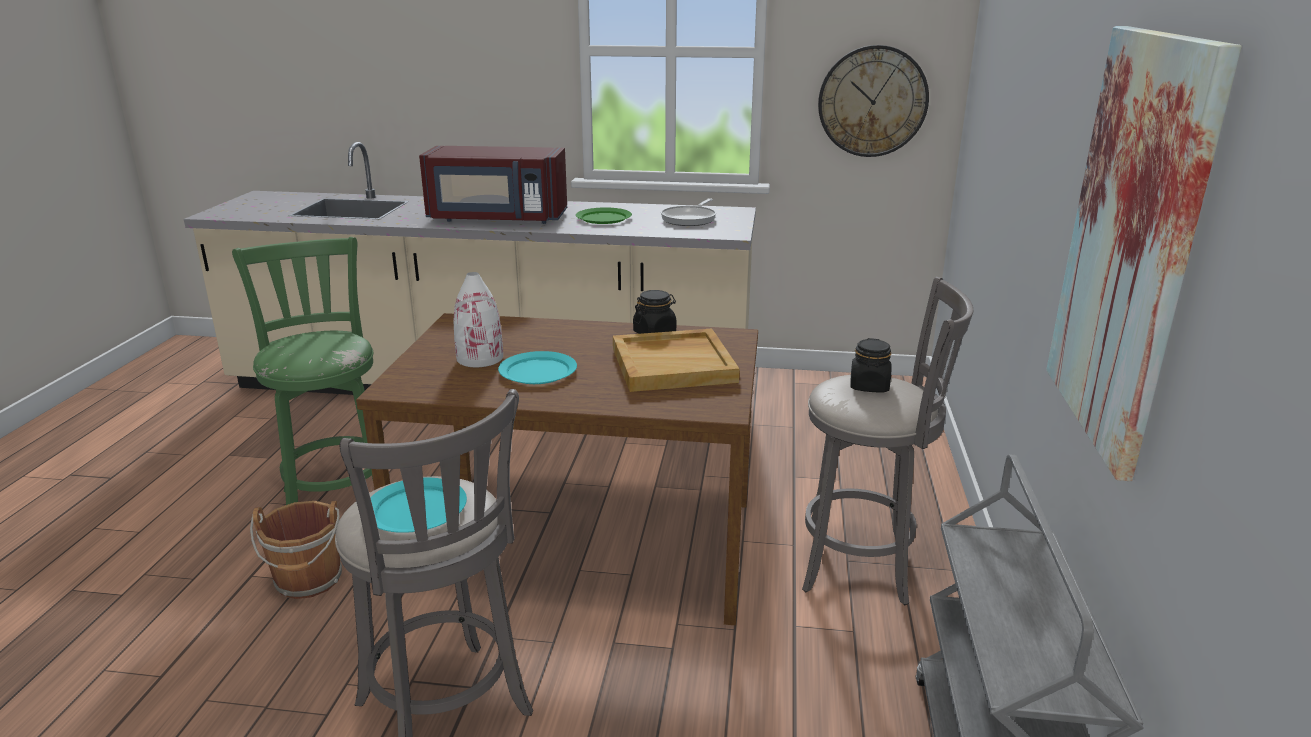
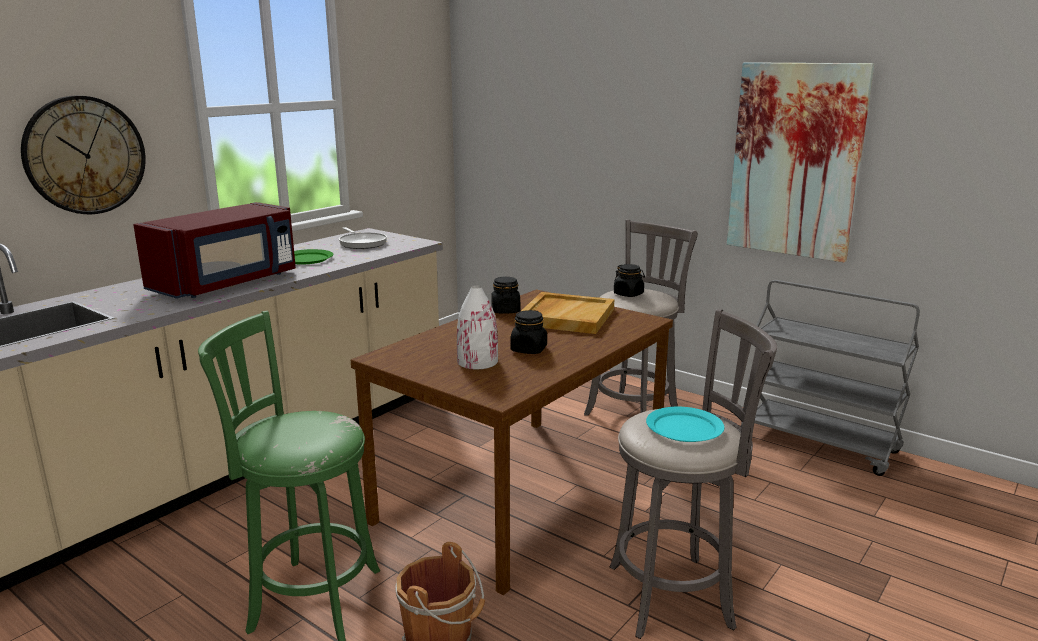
camera: 60 degrees left, 5 degrees down
(538, 371) = (528, 349): turquoise plate -> black jar
(872, 101) = (408, 135): wall clock -> wall clock (85, 155)

